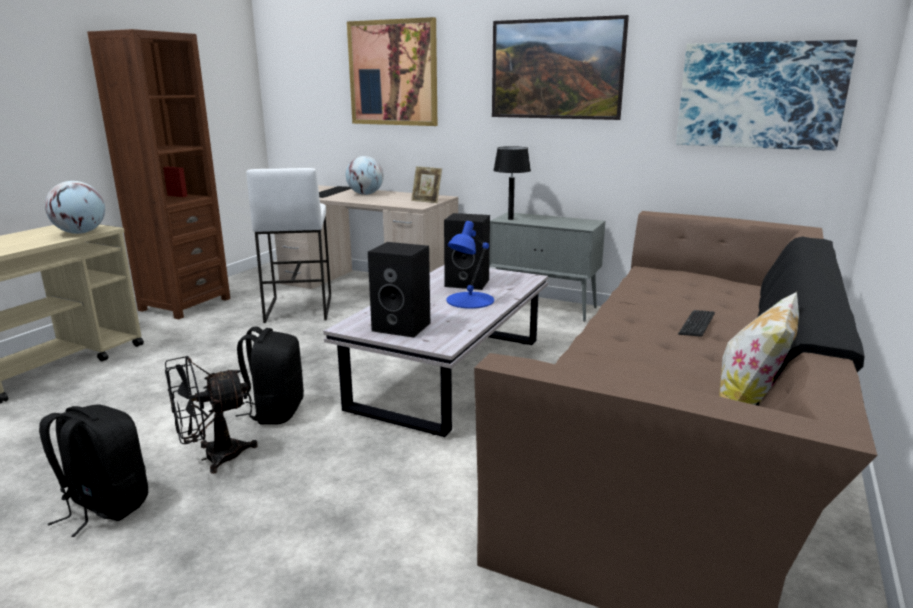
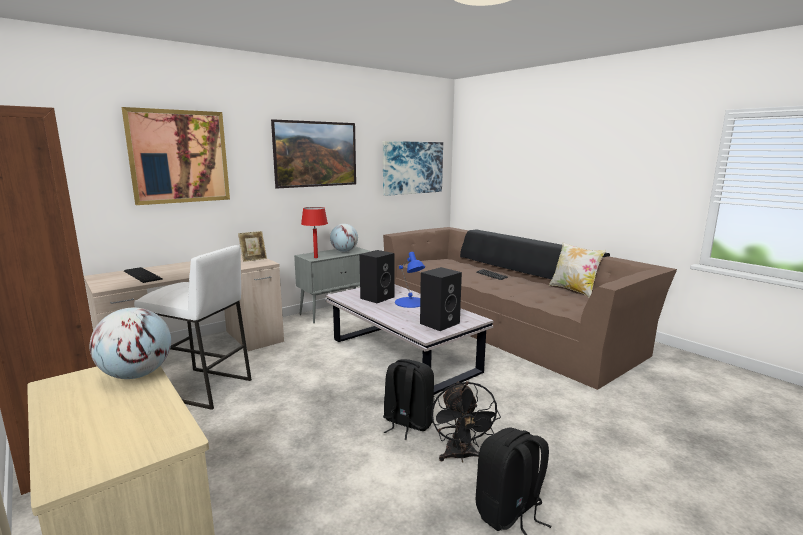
camera: 65 degrees left, 5 degrees down
(365, 194) = (183, 268): globe -> globe (344, 251)
(510, 219) = (316, 257): black table lamp -> red table lamp

